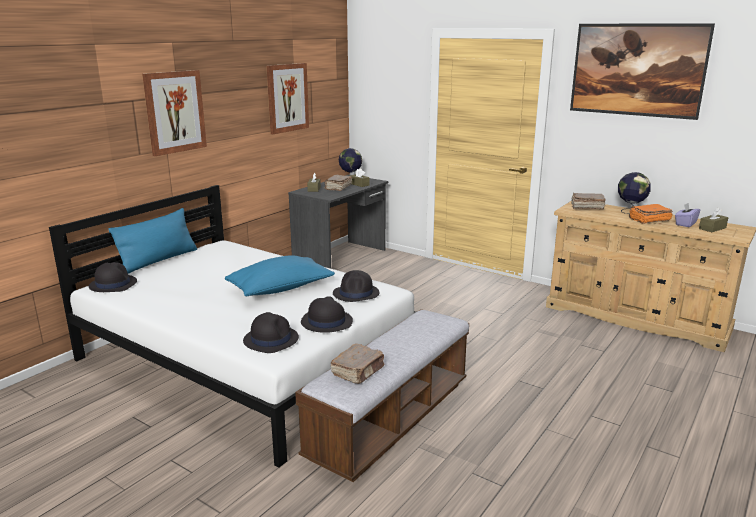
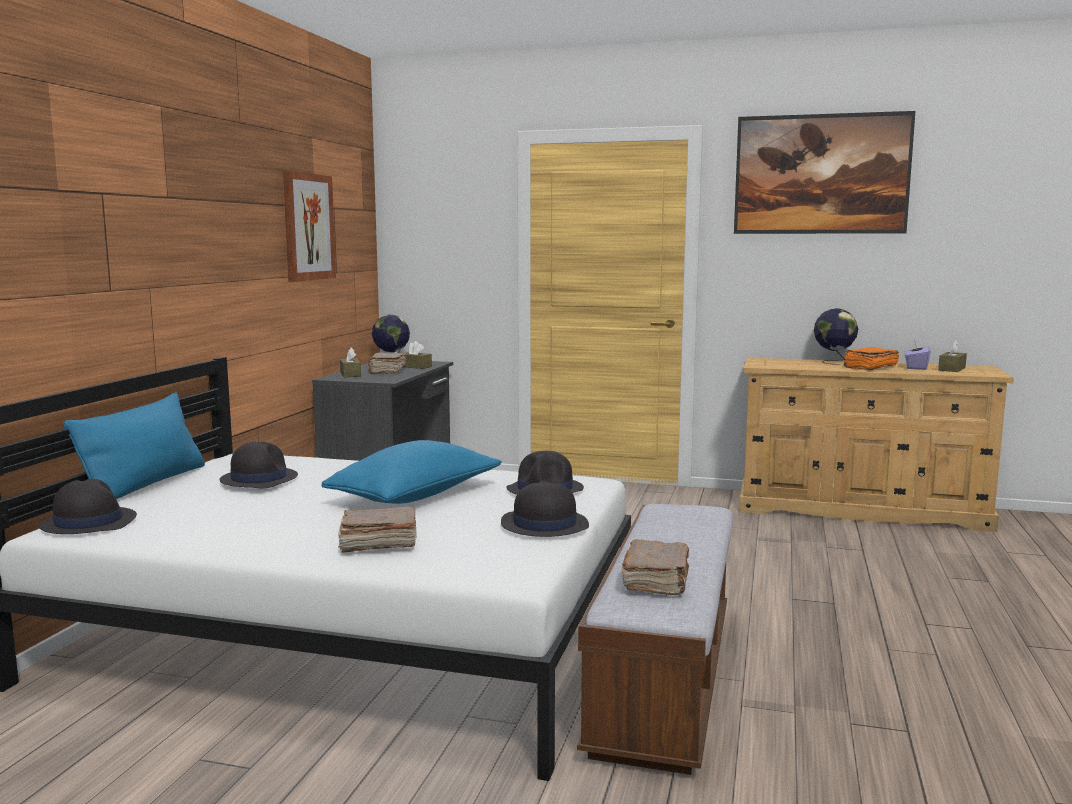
camera: 20 degrees left, 10 degrees down
(174, 112) = (163, 223): picture -> none
(271, 339) = (481, 556): black hat -> black hat (258, 479)
(586, 207) = (777, 362): brown book -> brown book (377, 544)

